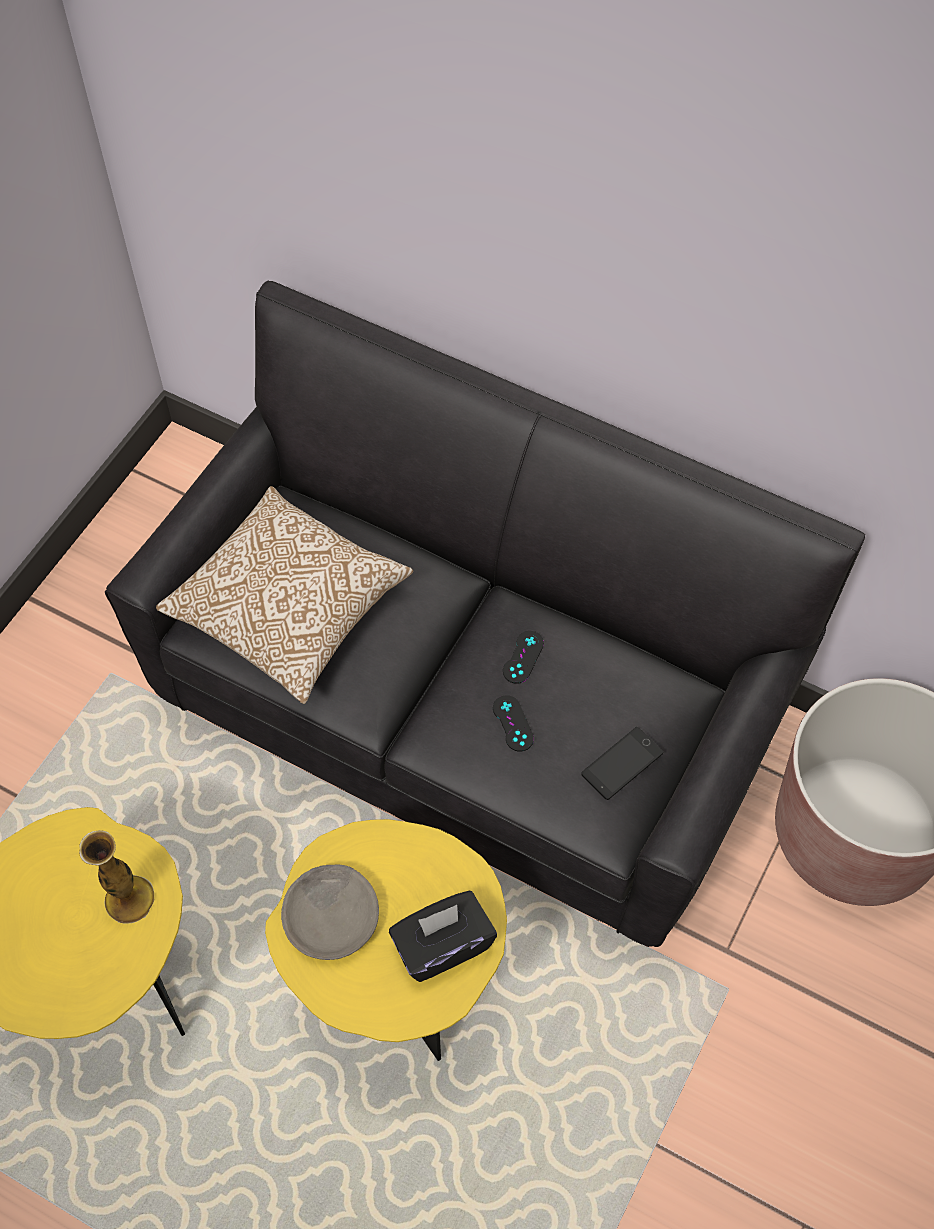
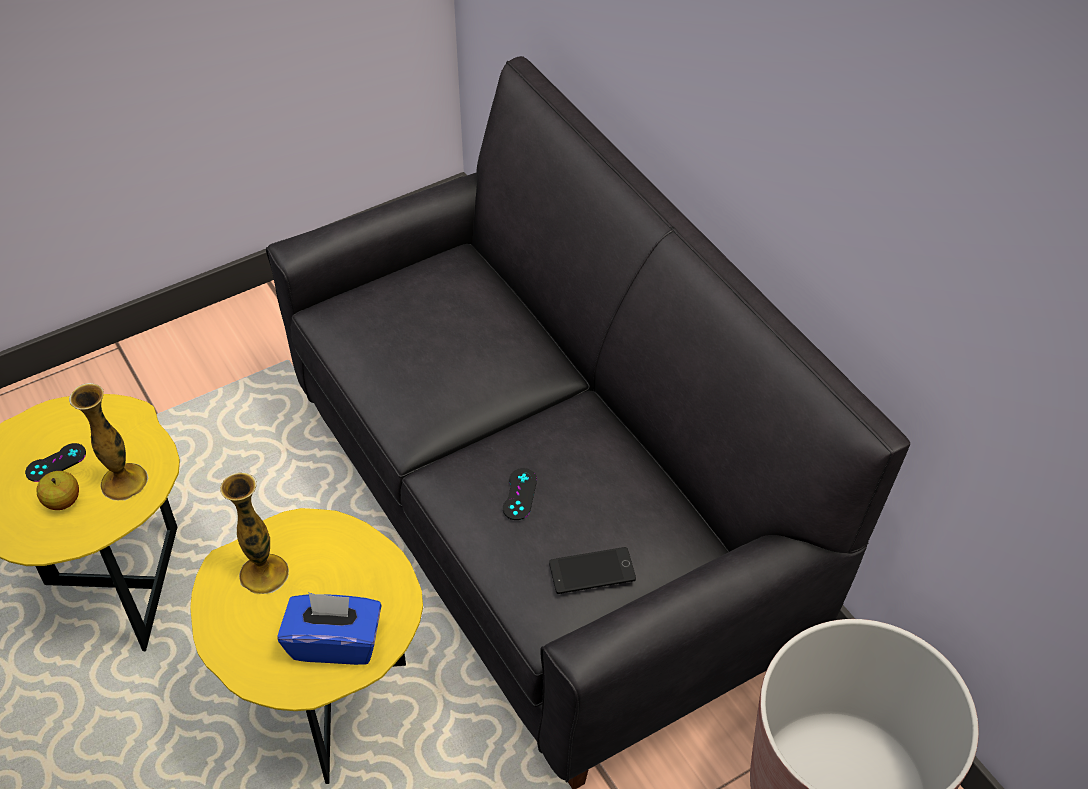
camera: 30 degrees right, 10 degrees down
(84, 950) = (62, 501): none -> apple
(289, 609) = (402, 327): pillow -> none
(332, 917) = (264, 573): grey bowl -> vase
(442, 946) = (335, 642): black tissue box -> blue tissue box
(523, 657) = (567, 447): black game controller -> black game controller (56, 462)

